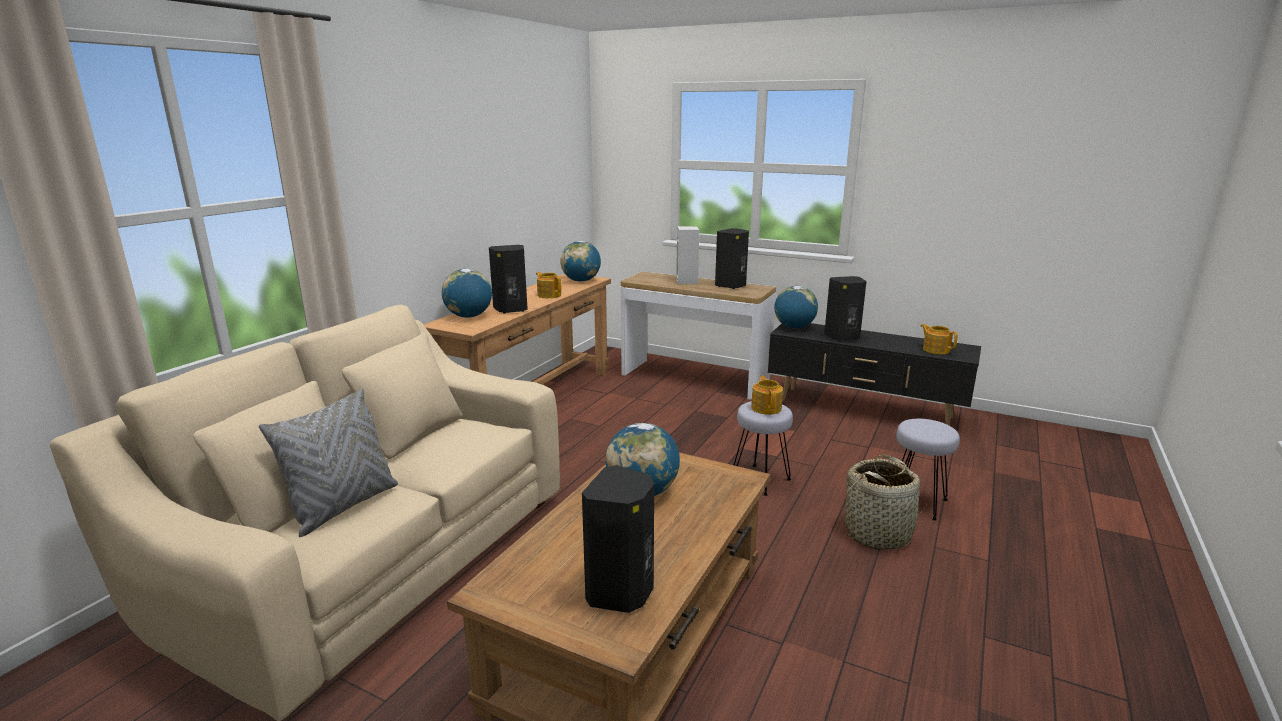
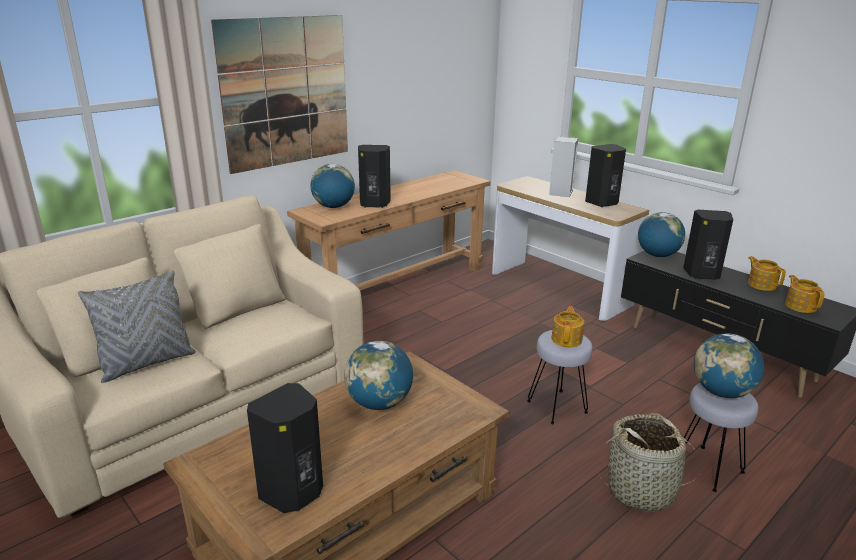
camera: 20 degrees right, 5 degrees up
(409, 191) = (286, 92): none -> picture
(549, 295) = (419, 192): teapot -> teapot (761, 284)
(581, 281) = (460, 180): globe -> globe (722, 392)

